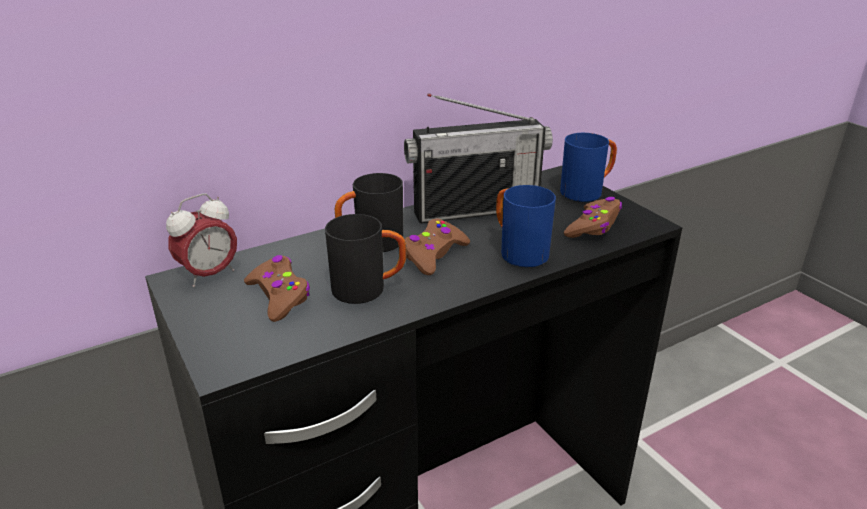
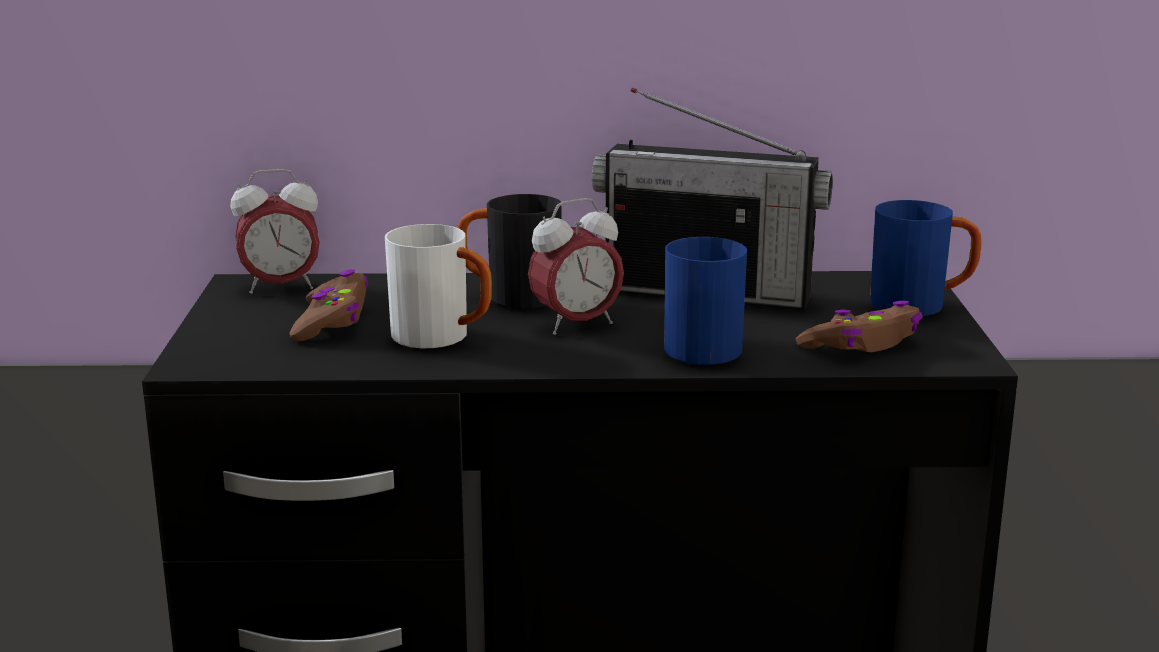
camera: 30 degrees right, 10 degrees down
(369, 289) = (443, 339): black mug -> white mug
(433, 254) = (576, 325): brown game controller -> alarm clock

